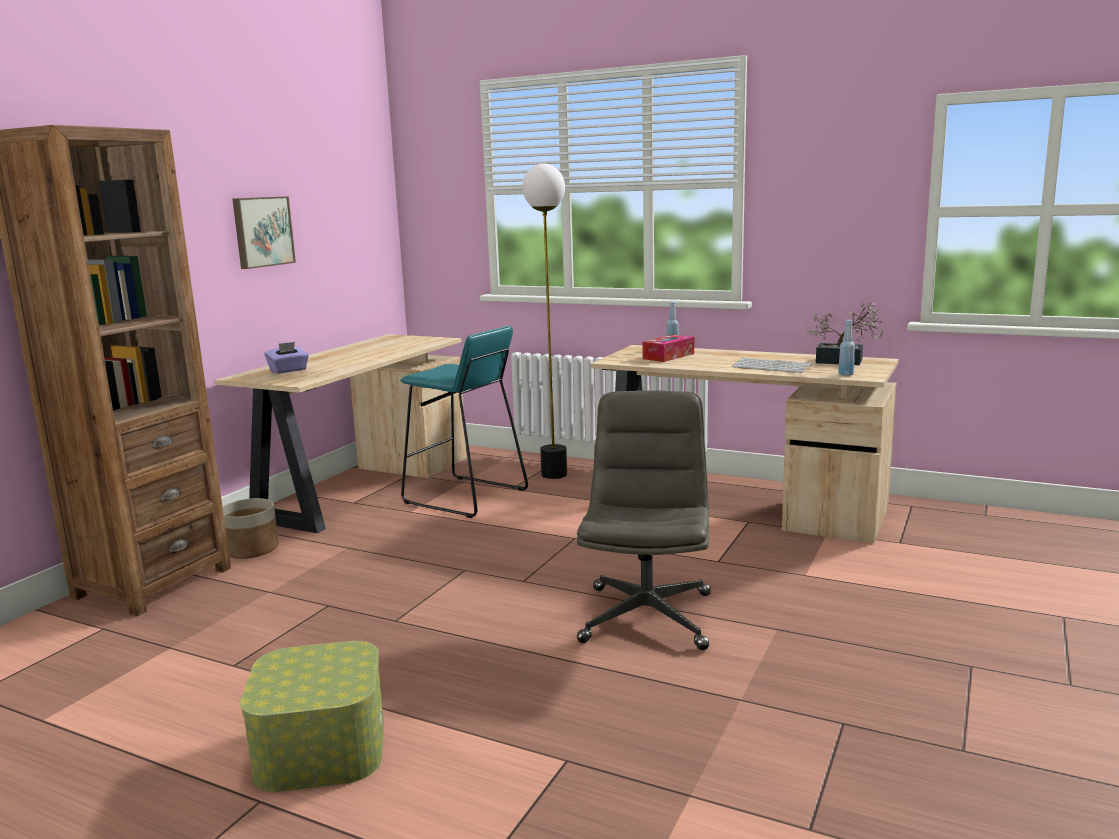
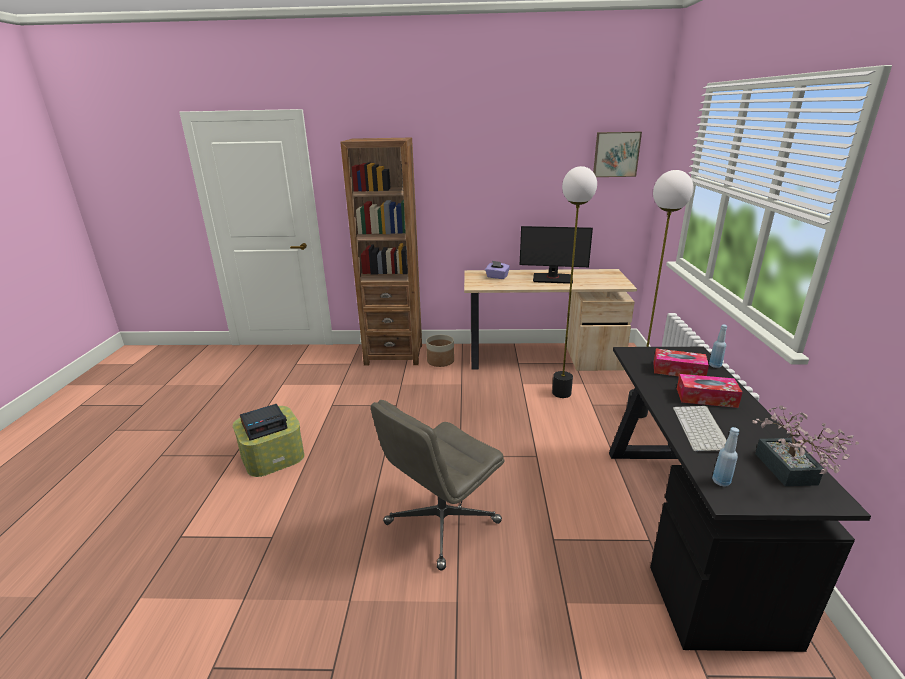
camera: 65 degrees right, 10 degrees up
(262, 231) = (517, 191): picture -> picture (616, 154)
(318, 676) = (265, 426): none -> alarm clock
(357, 354) = (552, 278): none -> monitor
(465, 497) = (561, 393): turquoise stool -> floor lamp
(646, 616) = (441, 524): grey office chair -> grey office chair turned 150 degrees clockwise
(724, 358) = (706, 398): none -> tissue box
(739, 505) = (681, 525): beige desk -> black desk

